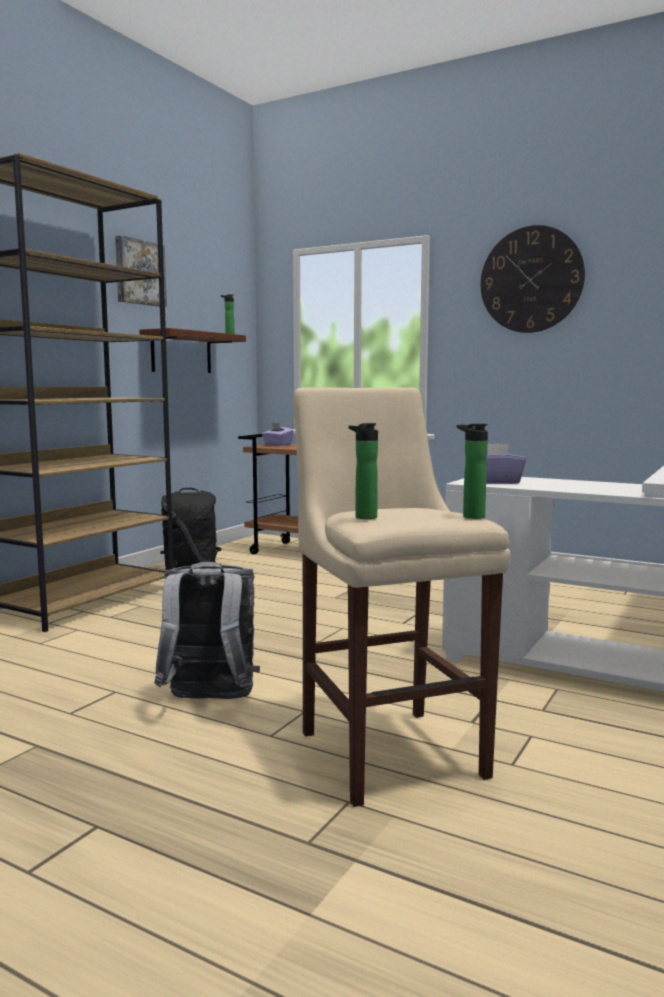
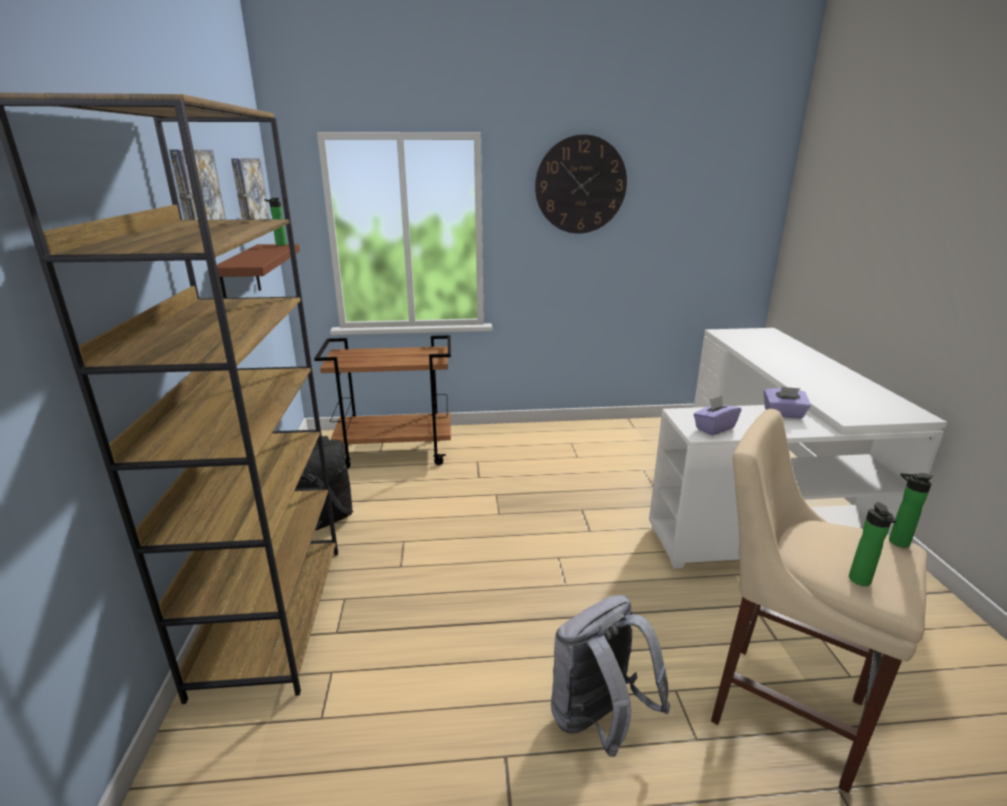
camera: 35 degrees left, 15 degrees up
(215, 293) = (247, 192): none -> picture
(277, 445) = (346, 355): purple tissue box -> purple tissue box (783, 414)

